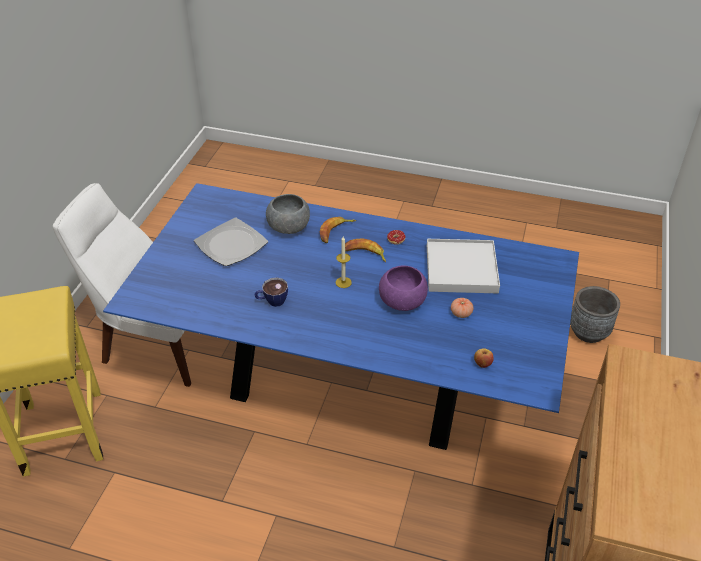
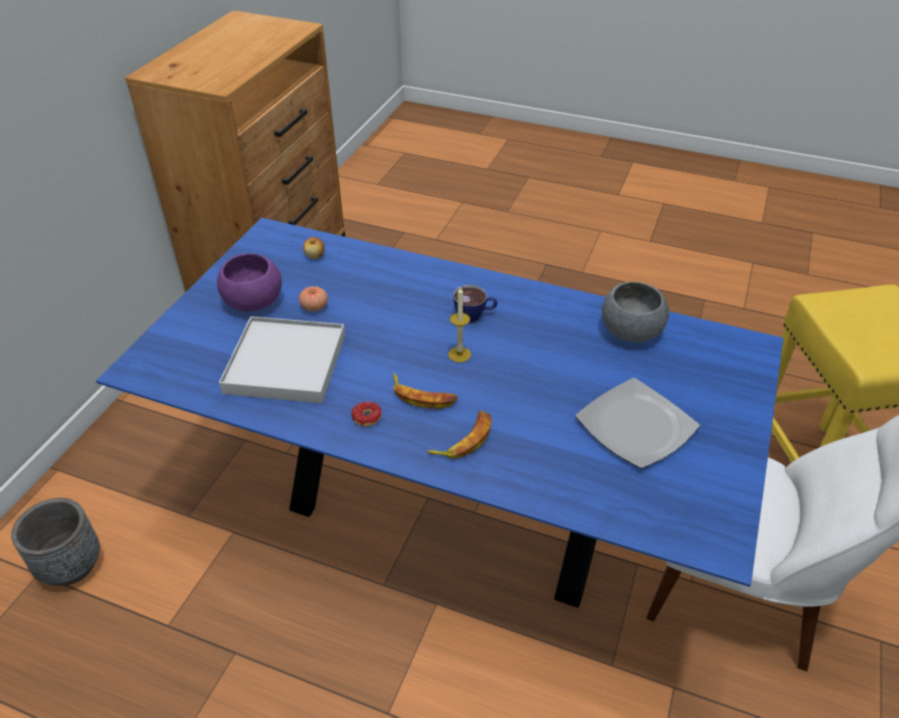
camera: 175 degrees left, 0 degrees up
(272, 301) = (558, 335): cup -> cup (475, 315)
(289, 227) = (543, 454): grey bowl -> grey bowl (630, 331)
(402, 301) = (384, 324): purple bowl -> purple bowl (253, 301)

